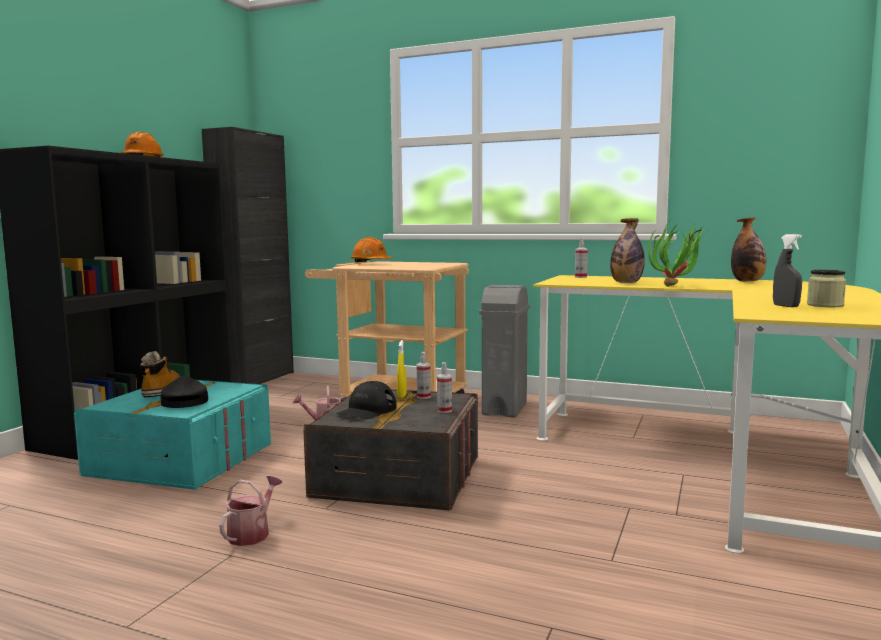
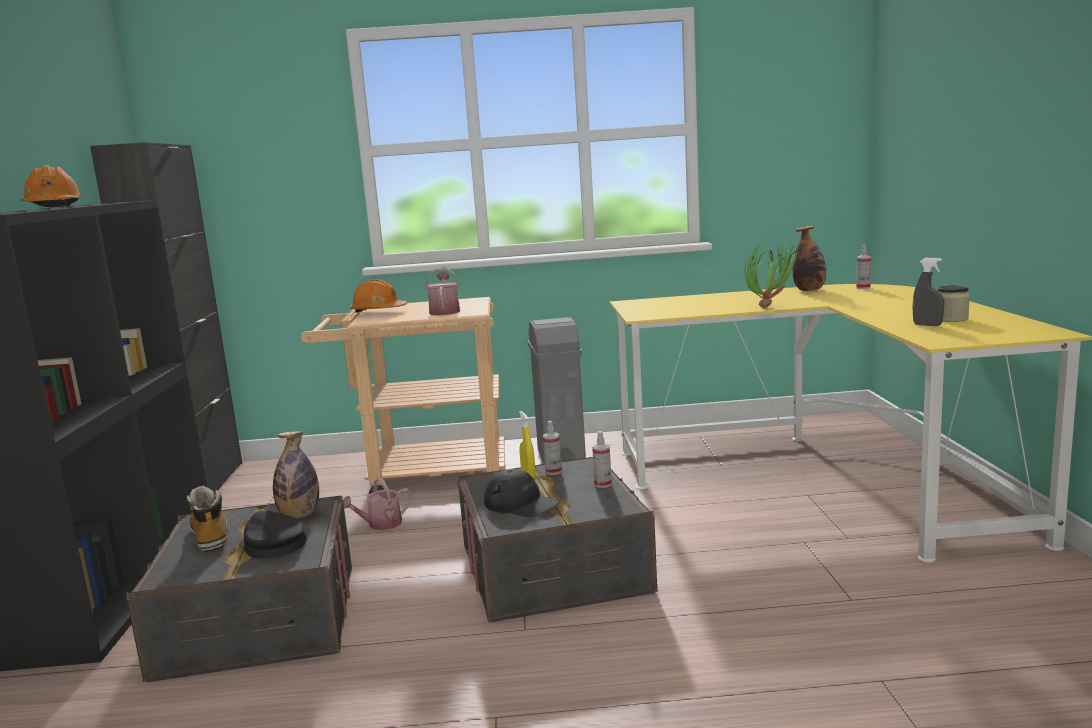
camera: 25 degrees left, 5 degrees up
(181, 460) = (259, 621): turquoise storage box -> grey storage box
(252, 533) = (484, 684): watering can -> watering can (445, 311)
(367, 410) = (521, 503): black cap -> black cap turned 60 degrees counterclockwise
(580, 277) = (643, 303): spray bottle -> spray bottle (863, 288)
(626, 283) = (712, 307): bottle -> bottle (299, 515)

